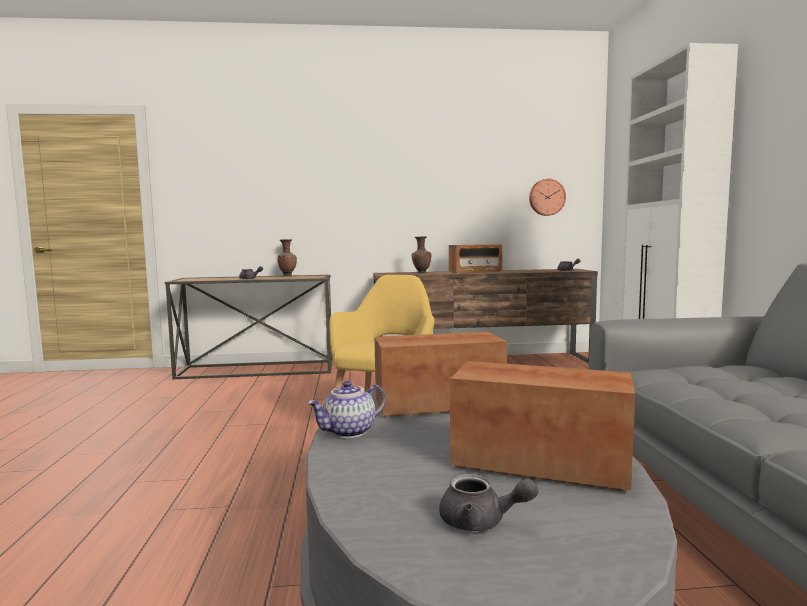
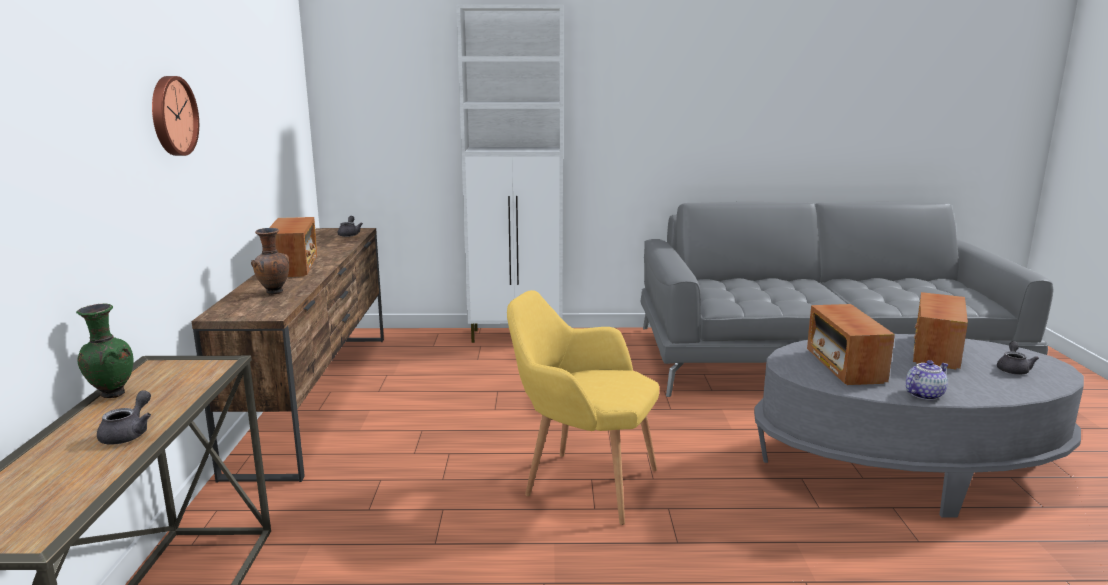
camera: 85 degrees left, 10 degrees up
(287, 275) = (111, 394): brown vase -> green vase
(349, 432) = (923, 394): teapot -> teapot turned 90 degrees counterclockwise
(546, 197) = (286, 133): wall clock -> wall clock (171, 116)

